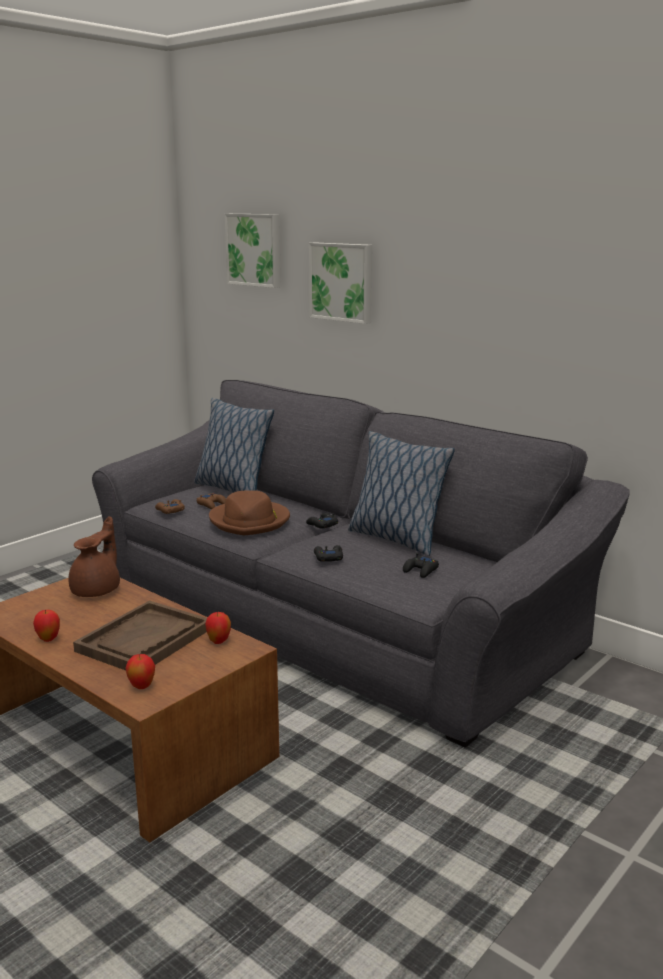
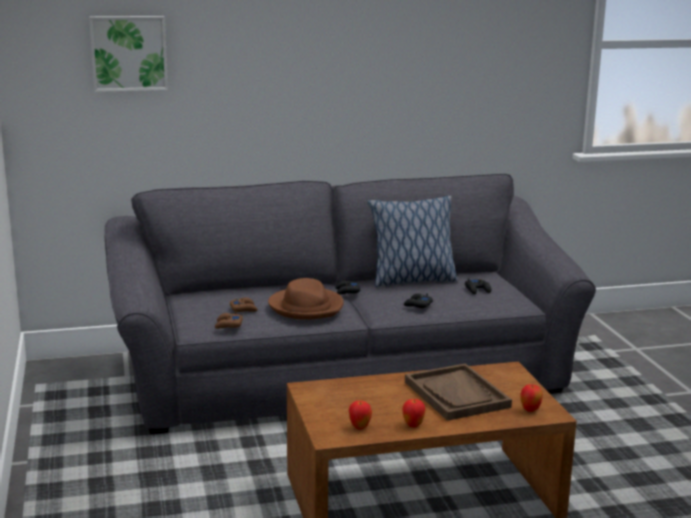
camera: 55 degrees left, 0 degrees up
(97, 590) = (339, 391): brown teapot -> none
(219, 642) = (489, 374): apple -> apple (359, 427)
(232, 489) = (215, 295): pillow -> none
(342, 282) = (249, 76): picture -> none

